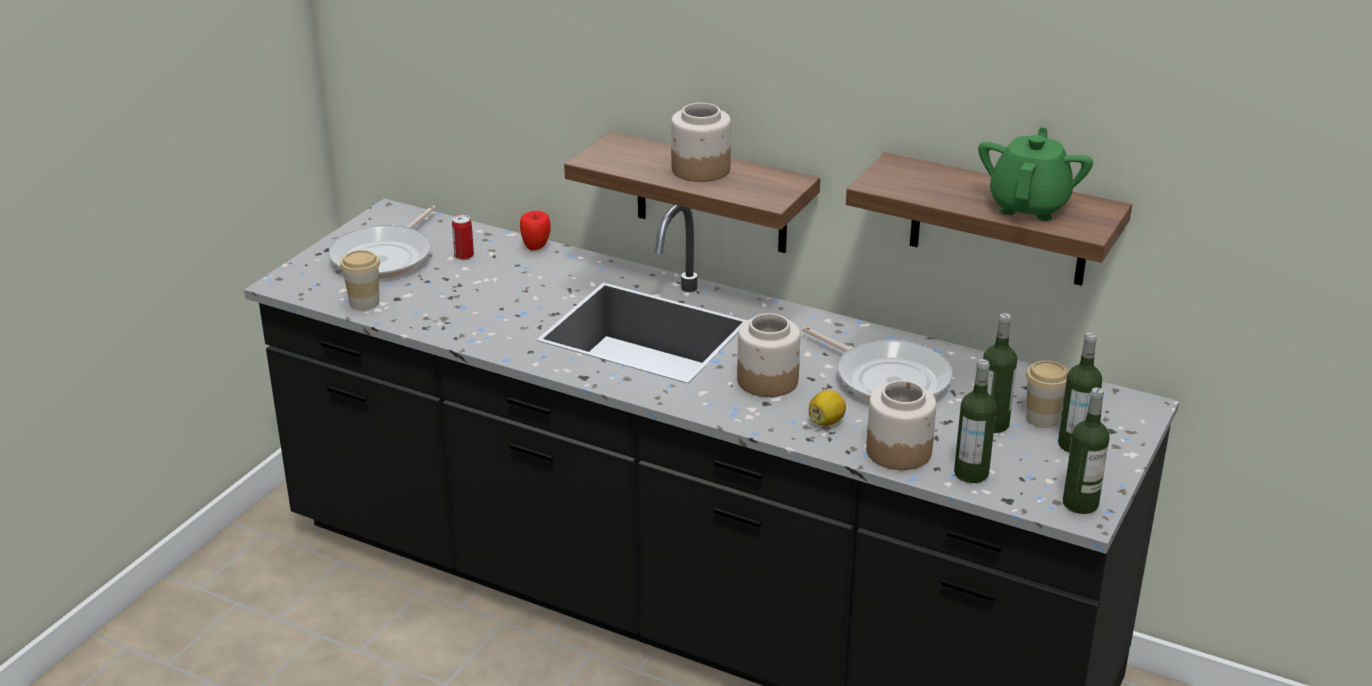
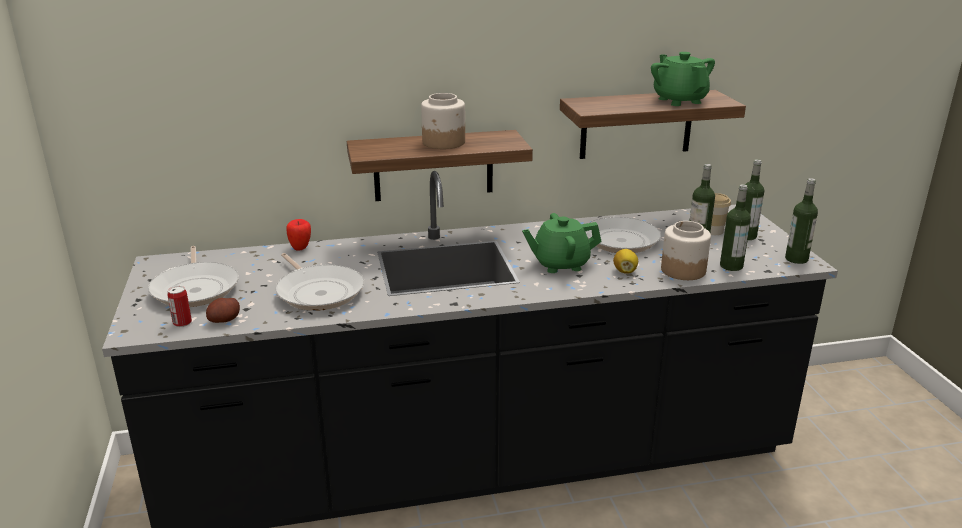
camera: 40 degrees left, 5 degrees down
(364, 303) = (224, 320): cup -> potato
(464, 255) = (256, 268): can -> can (182, 323)
(481, 307) = (318, 291): none -> frying pan
(768, 380) = (560, 264): jar -> green teapot

